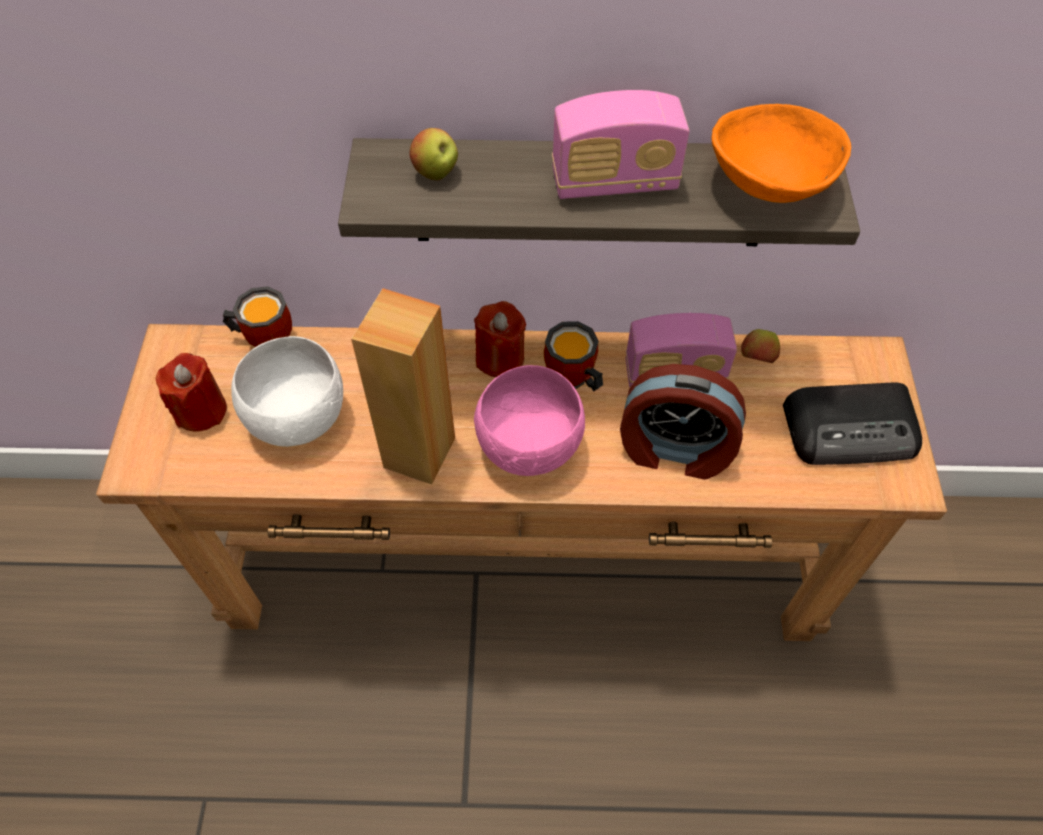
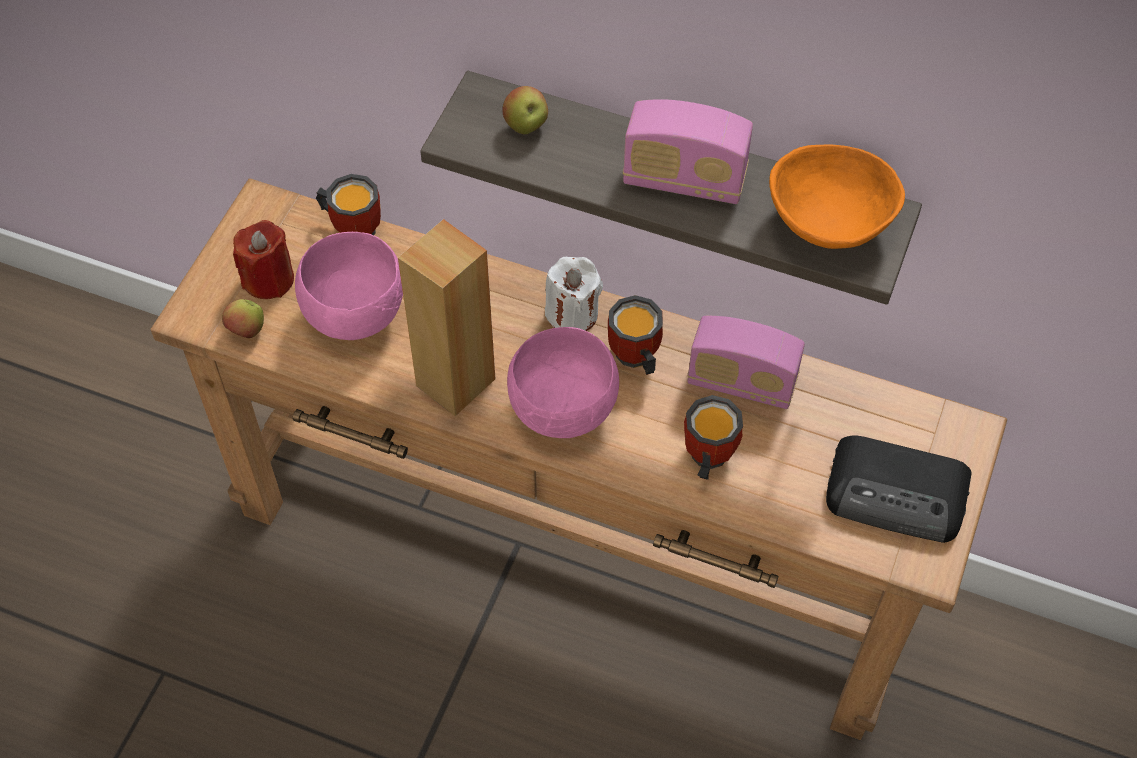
camera: 20 degrees right, 0 degrees up
(299, 416) = (356, 312): white bowl -> pink bowl
(500, 358) = (572, 313): red candle -> white candle
(675, 450) = (705, 458): alarm clock -> mug
(756, 359) = (835, 393): apple -> apple (247, 331)

